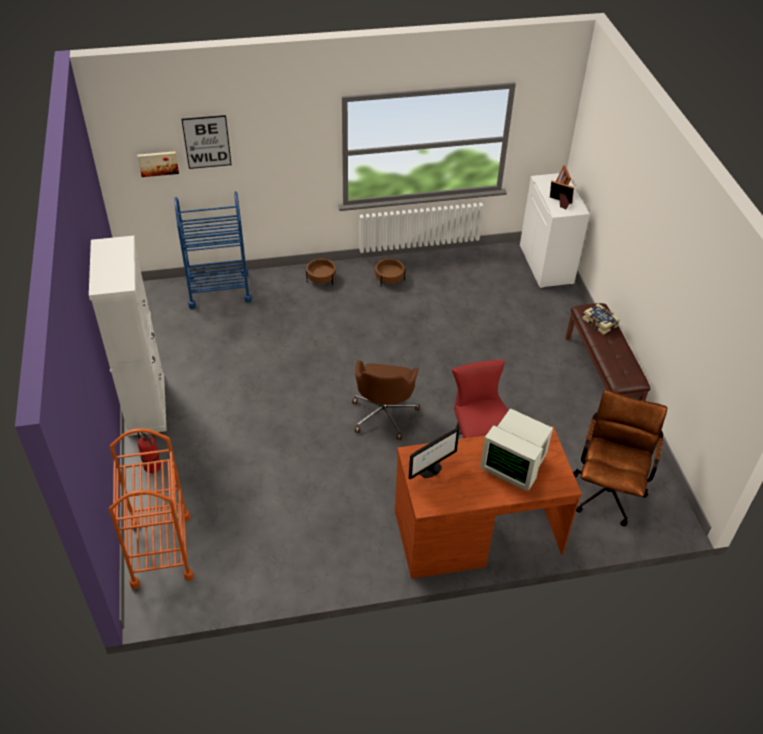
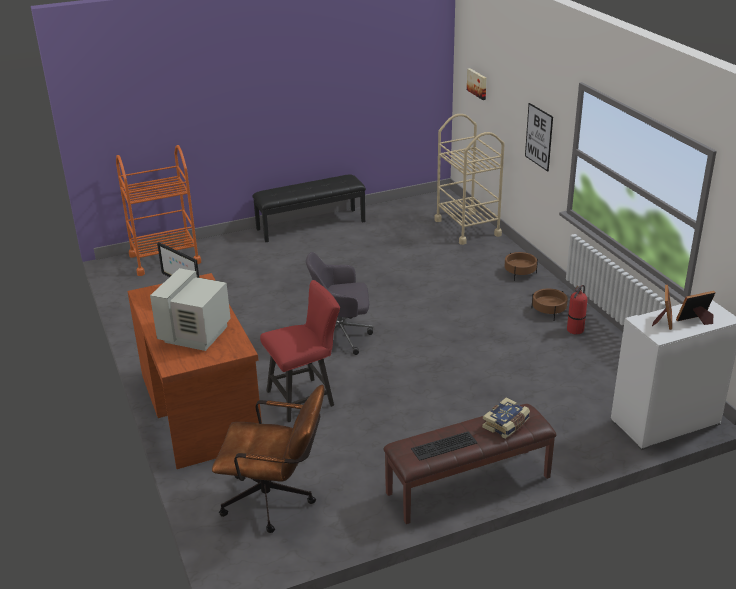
camera: 80 degrees right, 15 degrees down
(146, 405) = (311, 225): white cabinet -> black bench
(152, 466) = (246, 240): fire extinguisher -> fire extinguisher (575, 330)
(207, 142) = (502, 79): picture -> picture (539, 137)
(219, 290) = (467, 227): blue cart -> beige cart
(384, 414) = (341, 335): brown office chair -> grey office chair
(622, 359) = (444, 447): none -> keyboard

